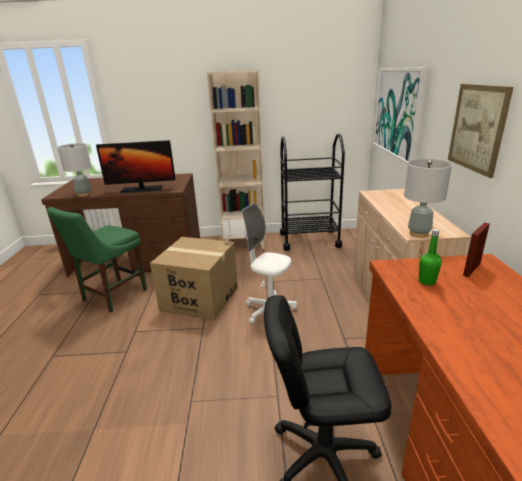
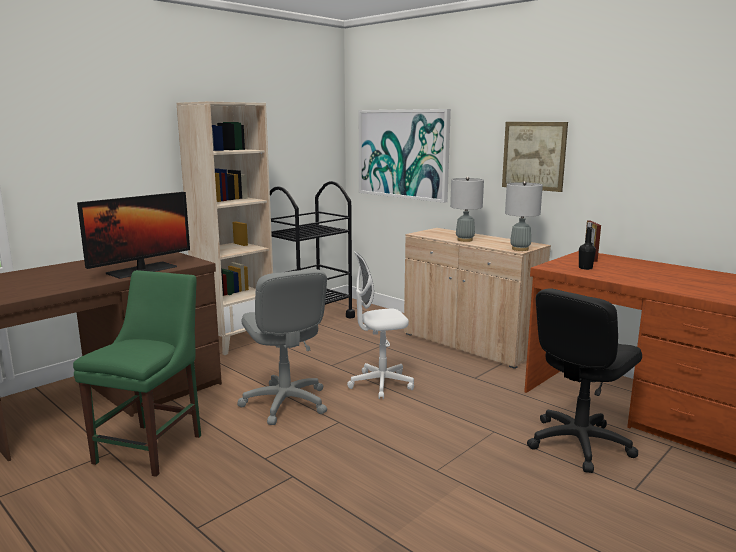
camera: 45 degrees left, 10 degrees down
(84, 194) = (54, 290): grey table lamp -> grey table lamp (464, 240)
(112, 296) = (153, 446): green chair -> green chair turned 150 degrees counterclockwise
(199, 298) = (285, 403): cardboard box -> grey office chair
(427, 281) = (585, 268): green bottle -> black bottle

